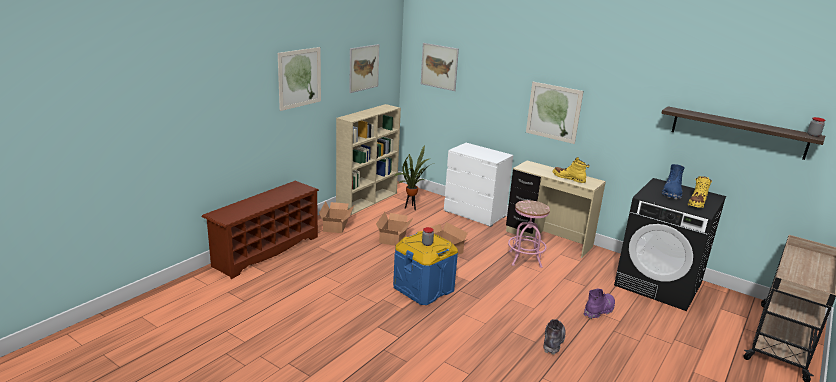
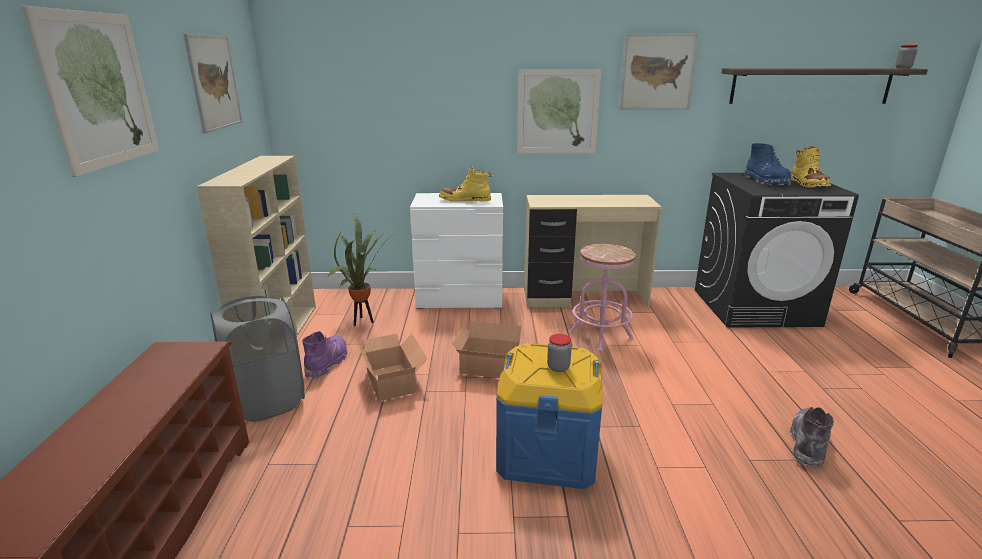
camera: 35 degrees left, 0 degrees up
(337, 225) = (267, 401): cardboard box -> grey laundry basket
(439, 66) = (343, 74): picture -> picture (657, 72)
(553, 341) = (808, 444): grey boot -> grey boot turned 45 degrees clockwise
(568, 178) = (611, 201): yellow boot -> yellow boot (465, 200)
(599, 310) = (769, 368): purple boot -> purple boot (327, 363)

